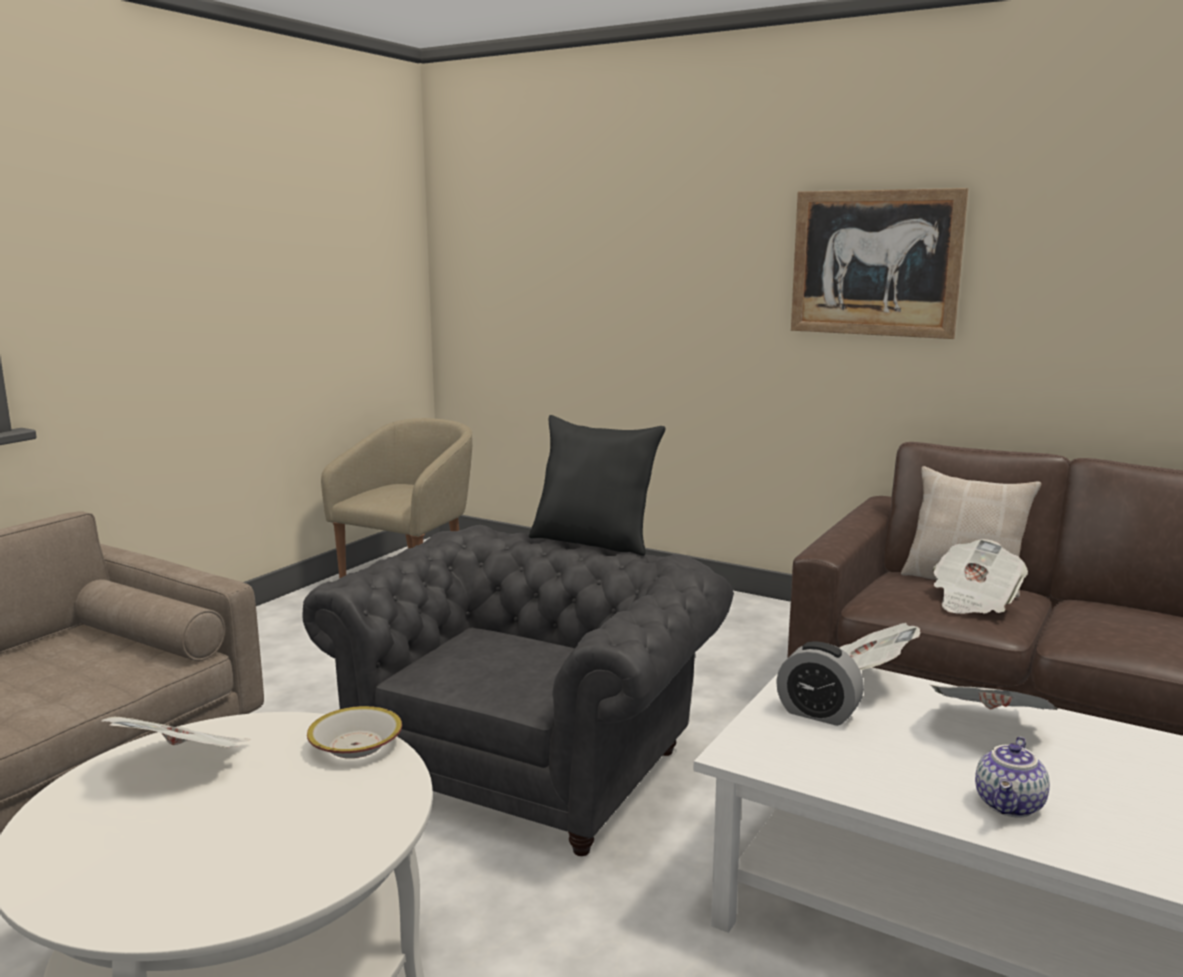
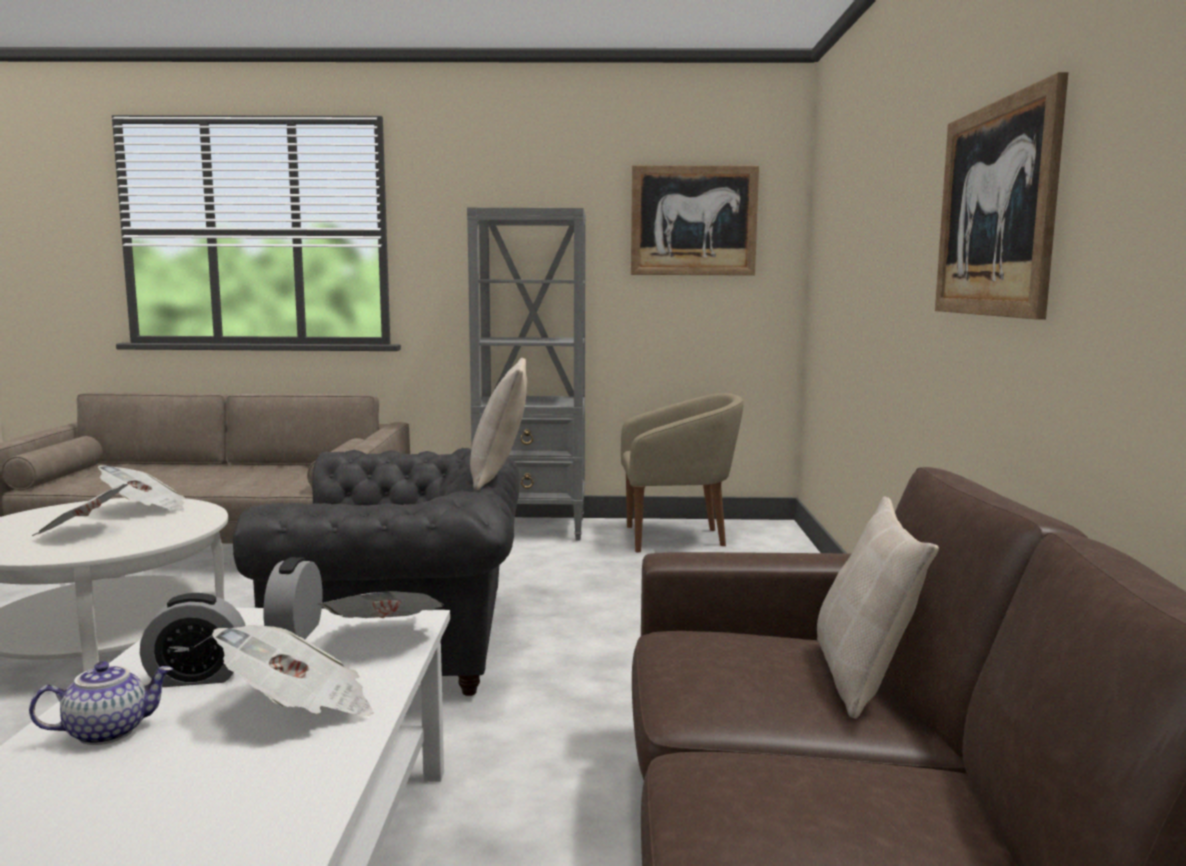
camera: 60 degrees right, 5 degrees down
(264, 629) = (532, 528): none -> grey bookcase
(343, 230) = (693, 221): none -> picture
(355, 745) = (180, 530): bowl -> none
(594, 541) = (500, 476): black pillow -> beige pillow
(905, 763) = (197, 677): none -> alarm clock
(973, 601) = (744, 678): newspaper -> newspaper (82, 532)
(1010, 806) = (108, 731): teapot -> teapot turned 150 degrees clockwise

